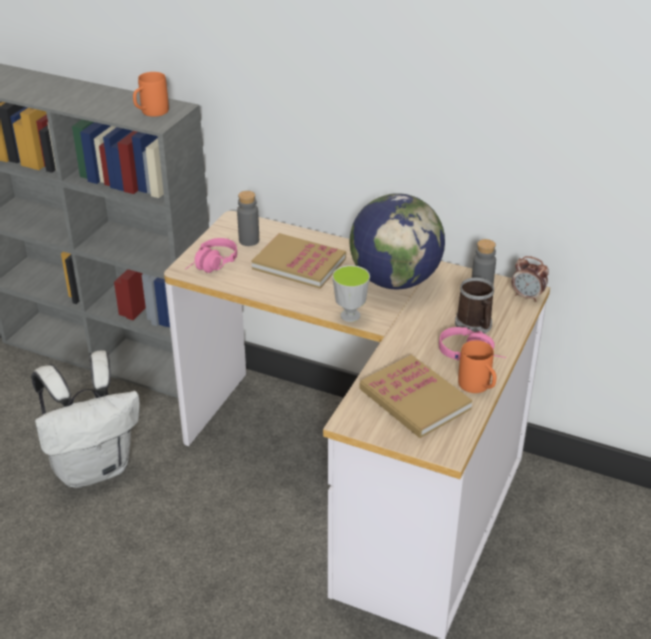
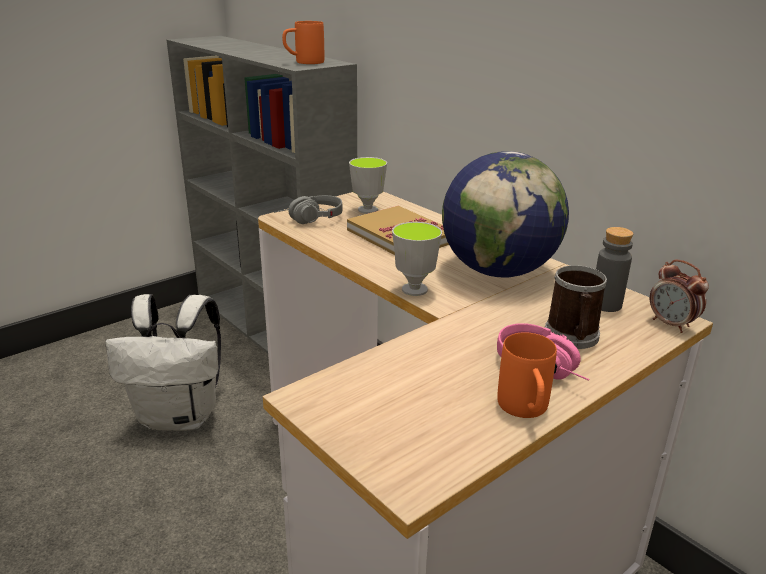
camera: 25 degrees right, 10 degrees down
(212, 266) = (310, 220): pink headphones -> grey headphones
(249, 240) = (368, 210): grey bottle -> cup
(414, 399) = (418, 398): book -> none

